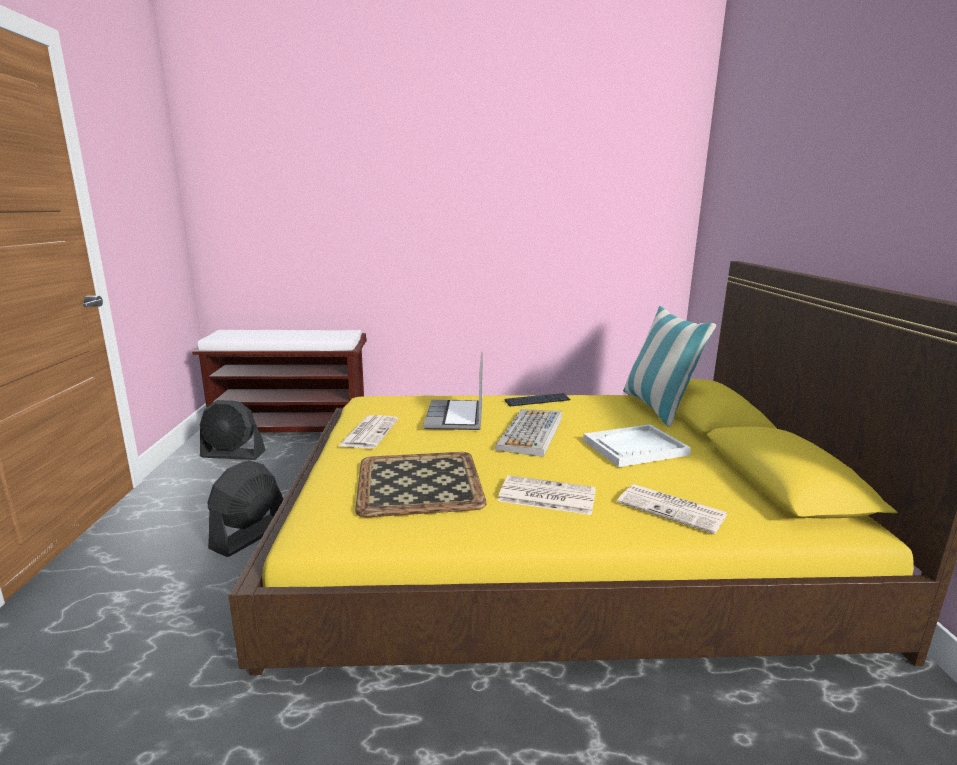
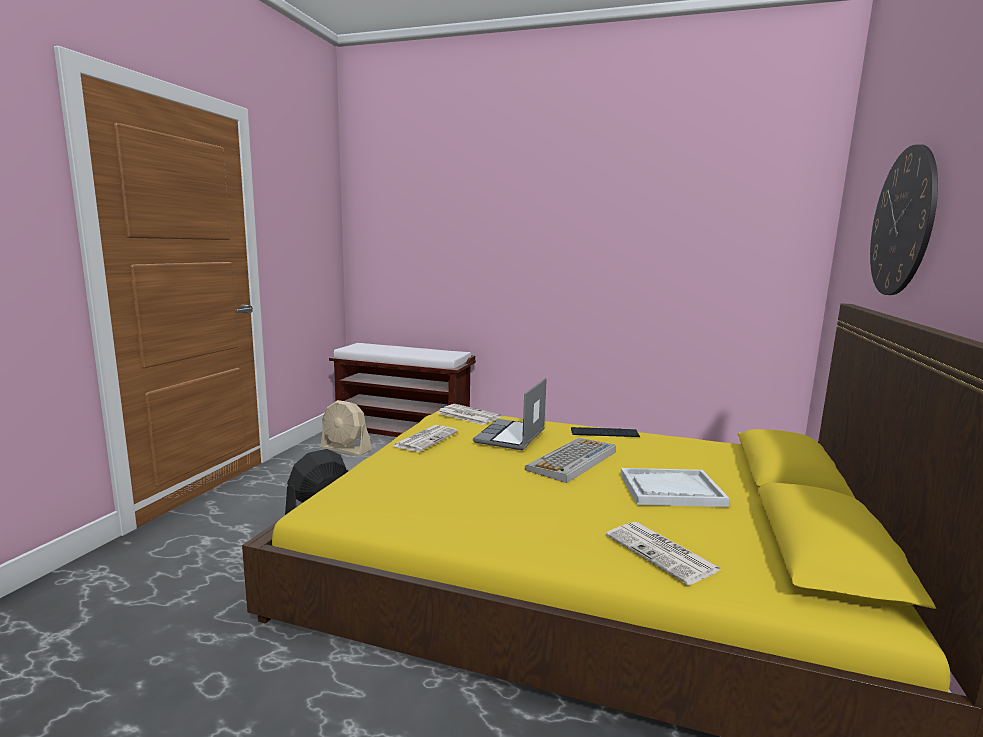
camera: 20 degrees right, 5 degrees down
(233, 454) = (346, 449): black fan -> beige fan
(420, 484) = (434, 487): tray -> none
(545, 496) = (539, 517): newspaper -> newspaper (467, 415)
(657, 407) = (732, 456): pillow -> none
(792, 188) = (902, 222): none -> wall clock

